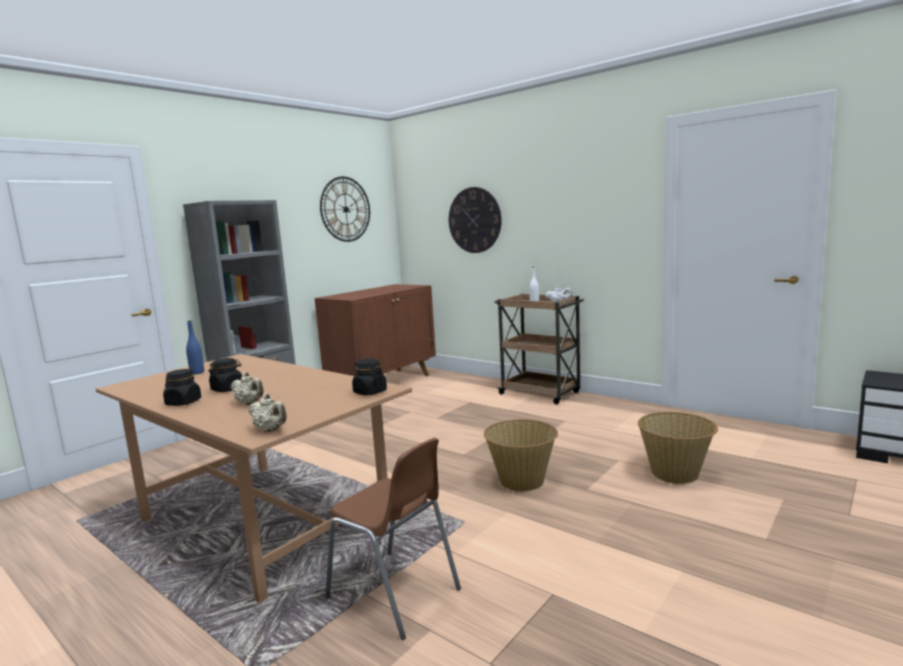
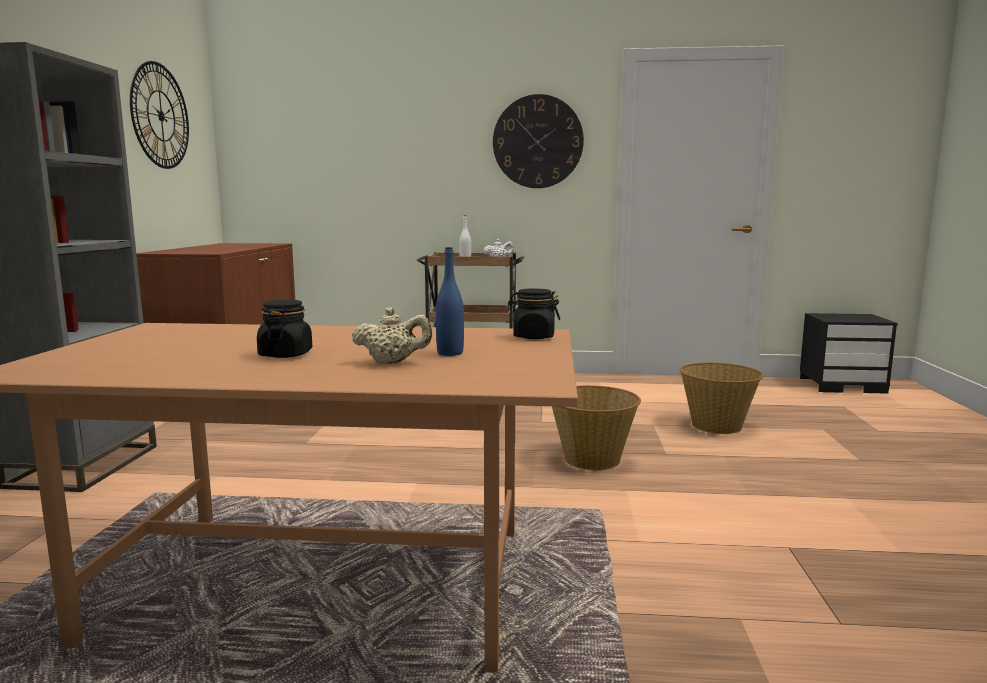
camera: 35 degrees left, 0 degrees up
(183, 403) = (256, 374): black jar -> none
(197, 372) = (139, 345): blue bottle -> blue bottle (450, 353)
(270, 430) = (536, 379): beige teapot -> none
(395, 594) = (646, 600): brown chair -> none
(474, 220) = (361, 153): wall clock -> wall clock (537, 142)

